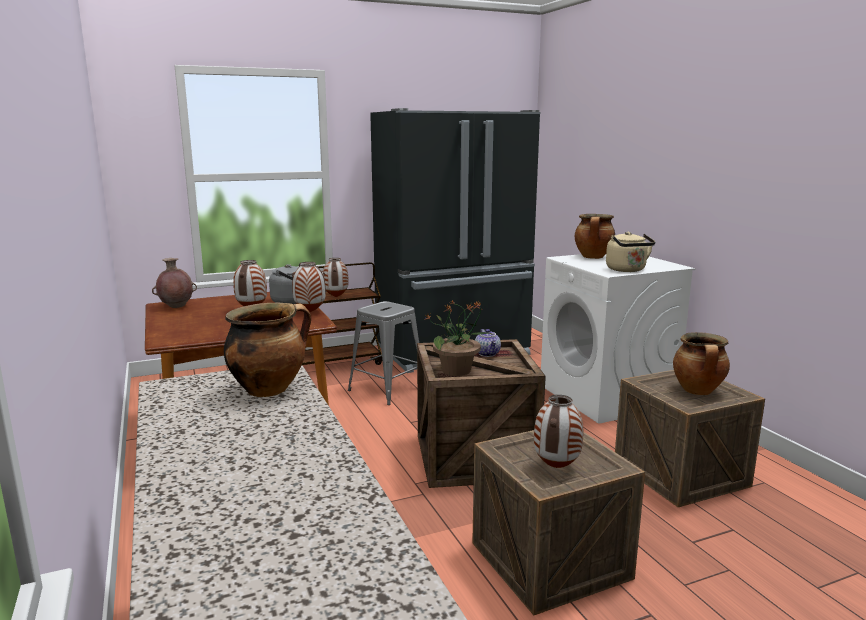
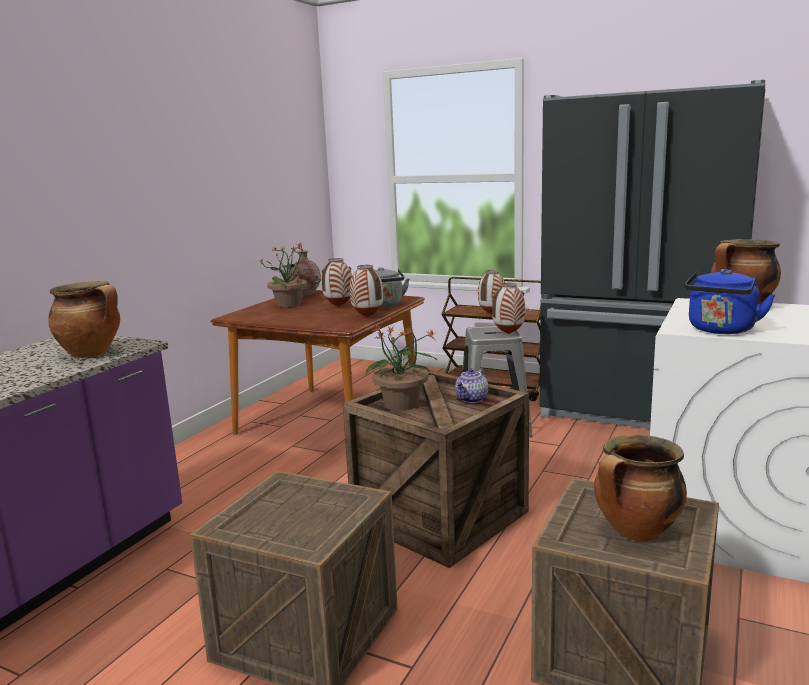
camera: 50 degrees right, 0 degrees up
(191, 318) = (289, 304): none -> potted plant
(557, 468) = (275, 521): vase -> vase (508, 334)
(627, 270) = (721, 330): beige kettle -> blue kettle

